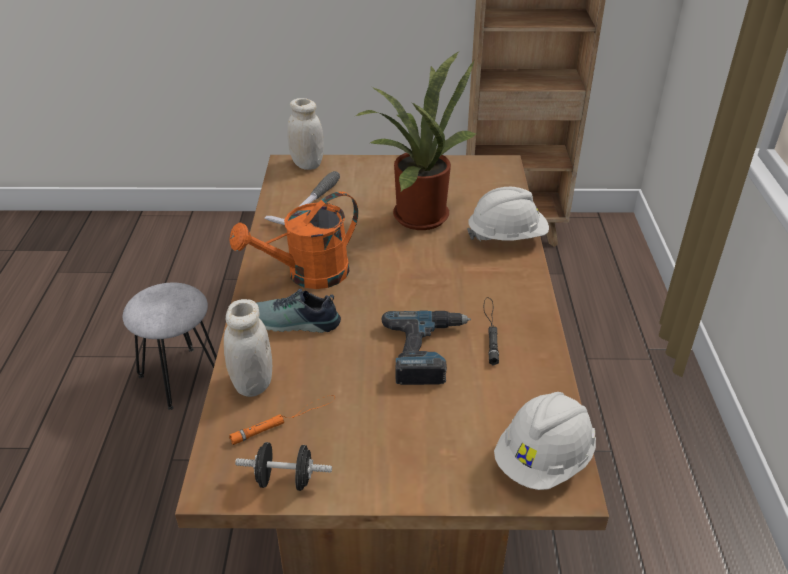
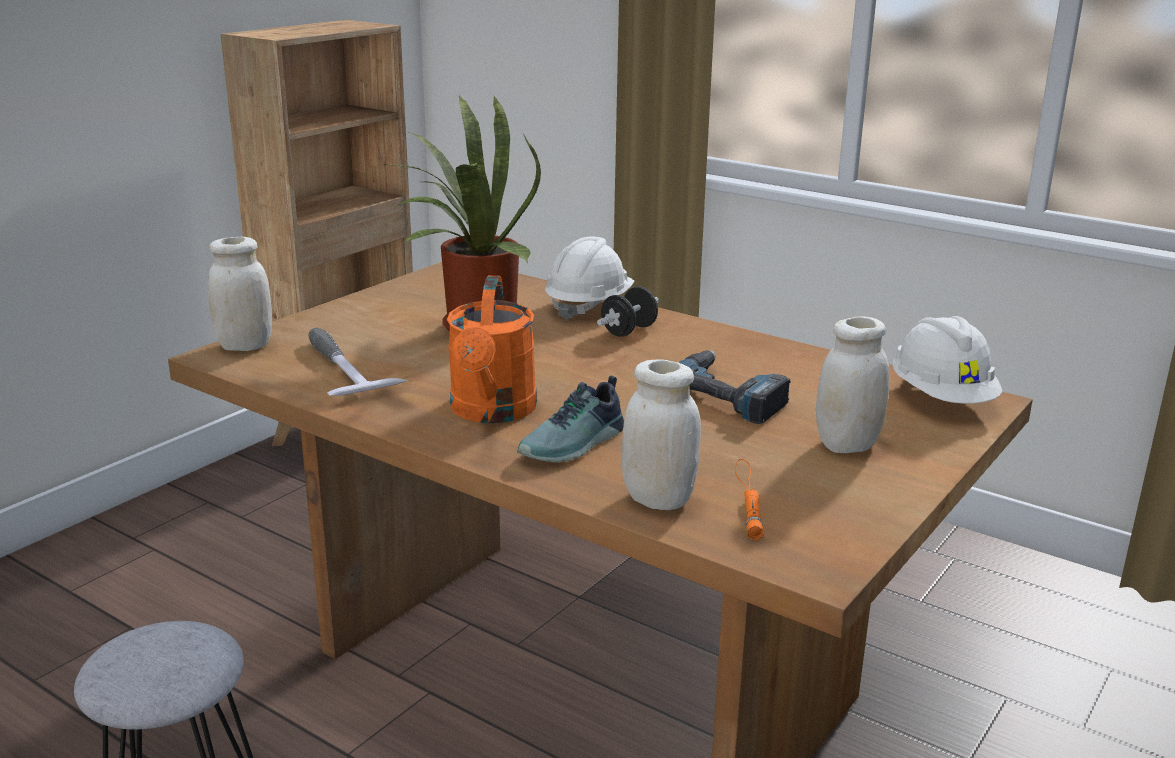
camera: 55 degrees left, 15 degrees down
(285, 480) = (851, 525): black dumbbell -> black dumbbell (628, 331)
(406, 437) = (847, 445): none -> white jar
(490, 330) = (730, 360): black flashlight -> none

